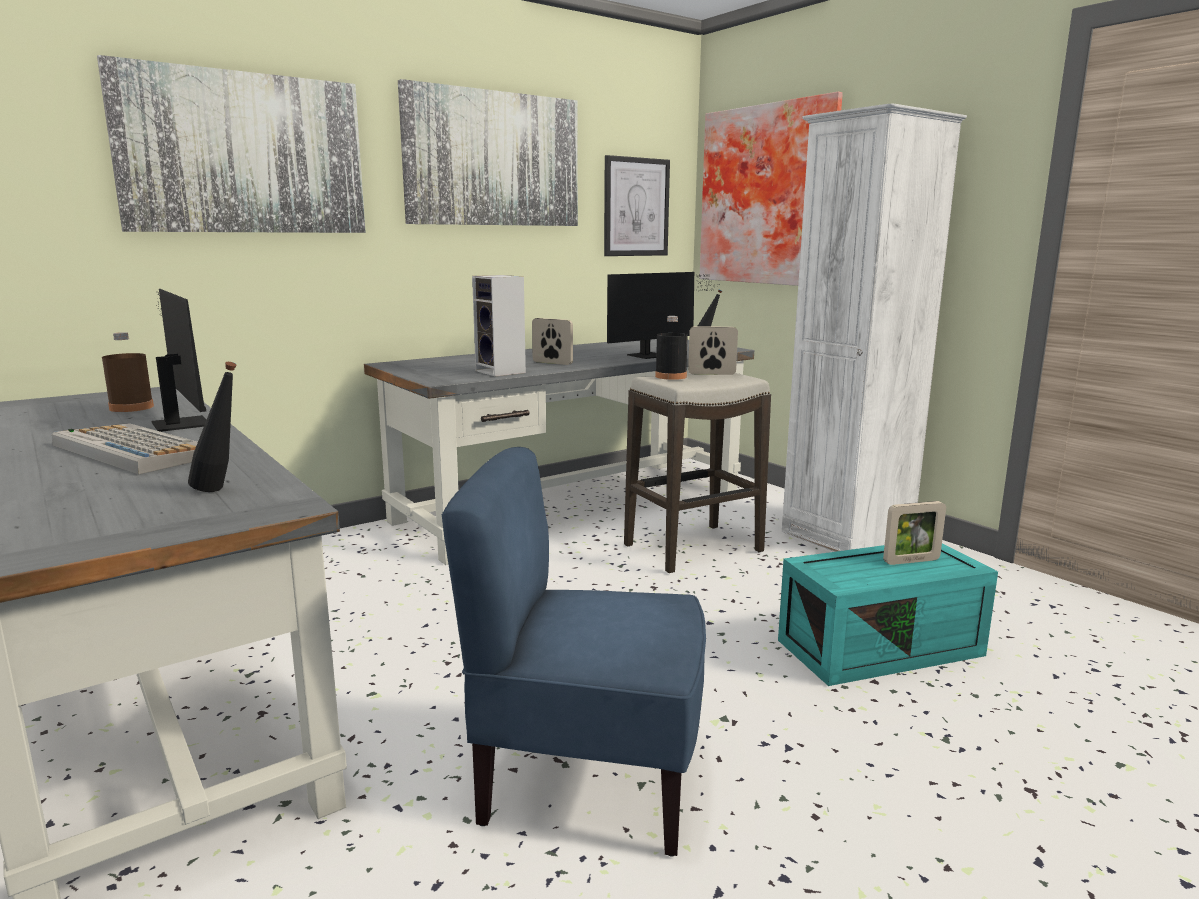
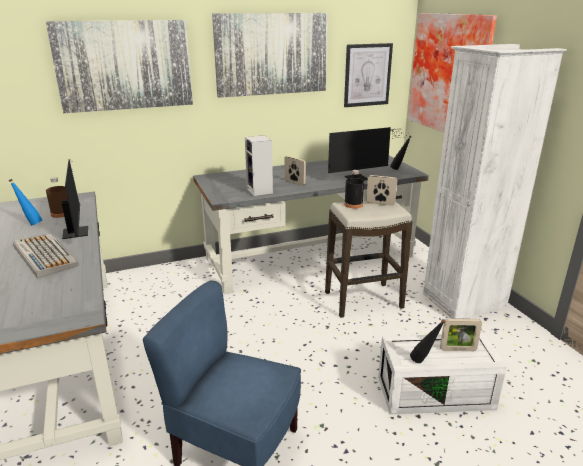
camera: 15 degrees right, 10 degrees up
(72, 420) = (31, 224): none -> blue bottle
(221, 491) = (64, 298): black bottle -> black bottle (424, 362)
(880, 646) = (436, 391): turquoise storage box -> white storage box

